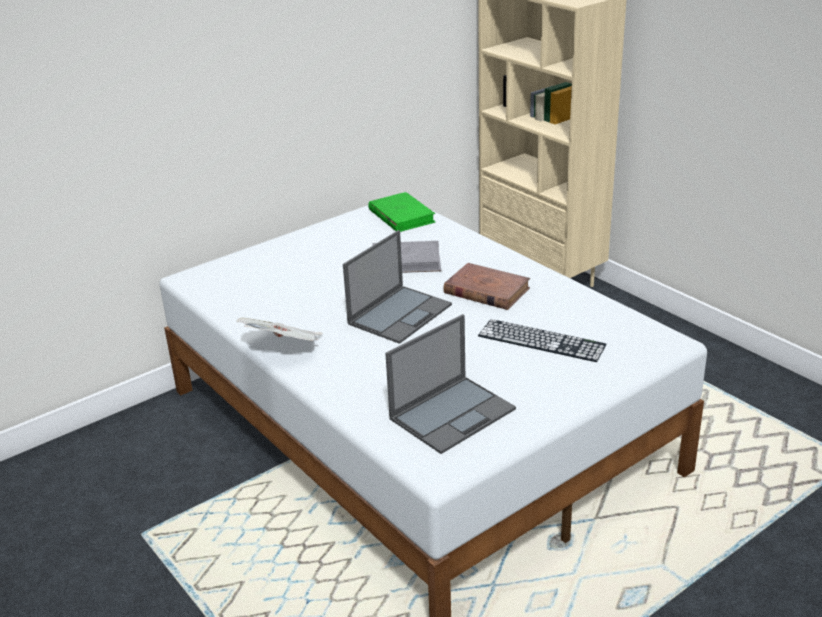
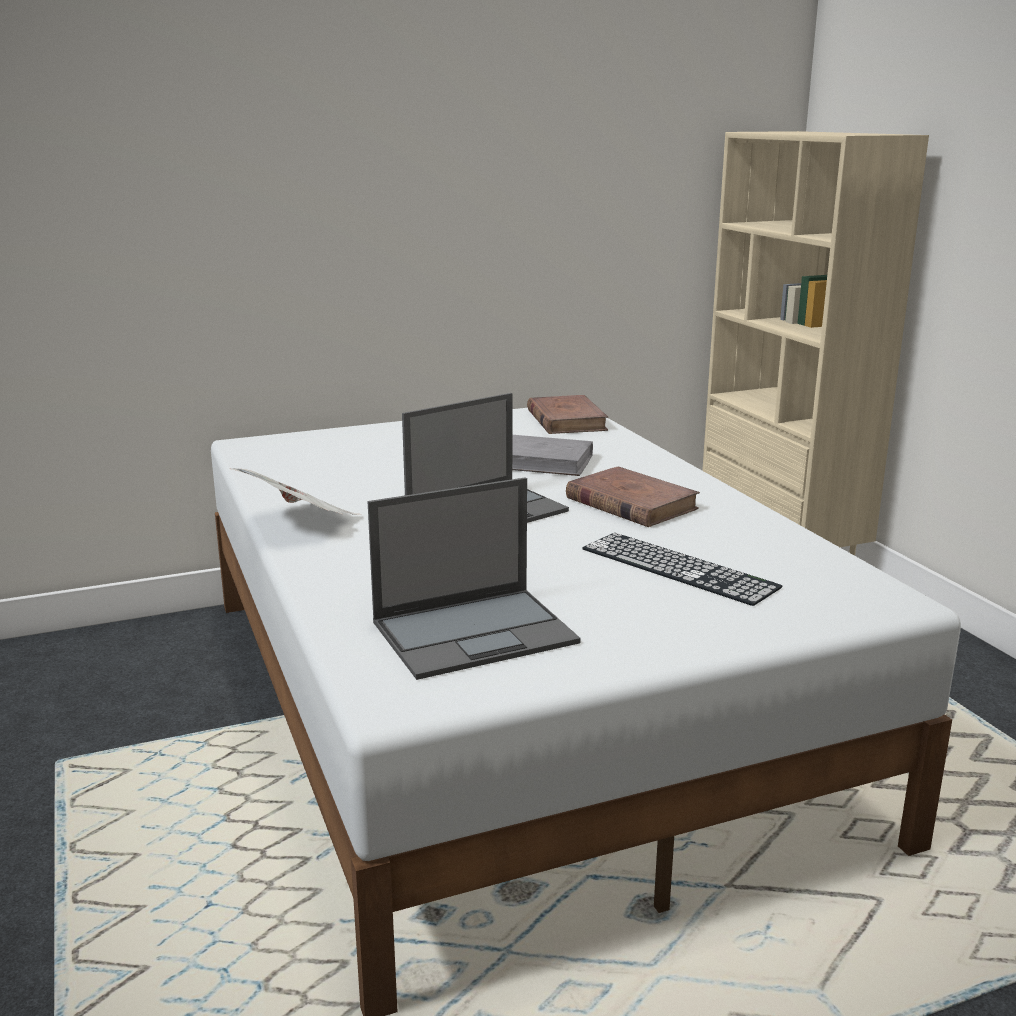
camera: 15 degrees right, 10 degrees down
(401, 216) = (566, 420): green book -> brown book

